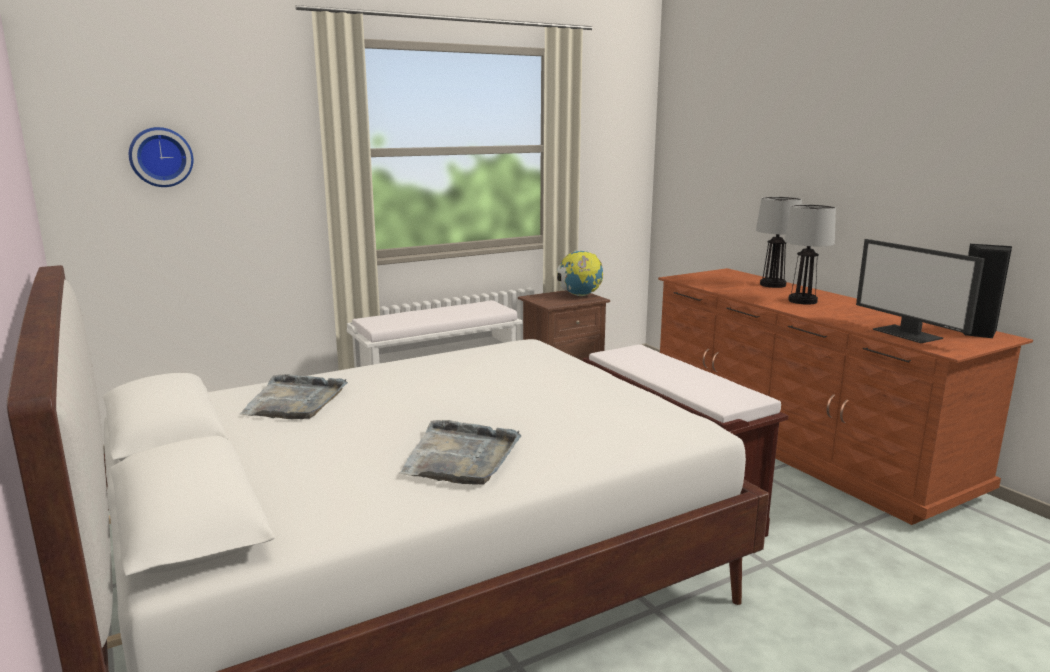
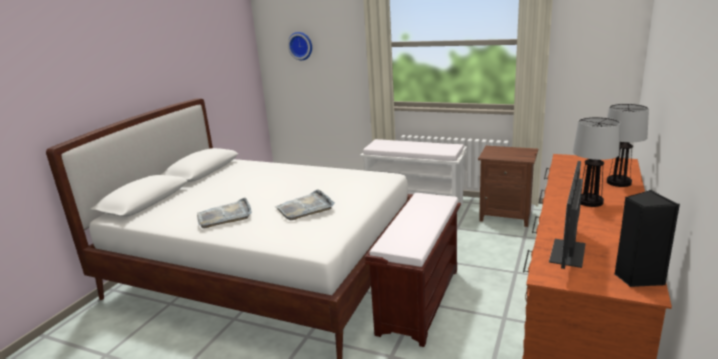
camera: 55 degrees right, 5 degrees up
(295, 401) = (250, 173): grey tray -> grey tray (305, 207)
(579, 295) = (523, 154): globe -> none

